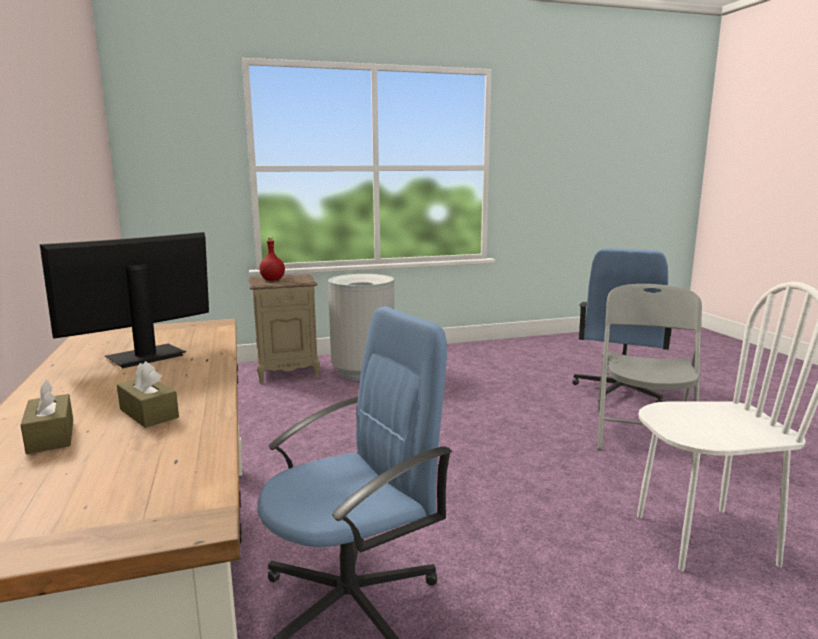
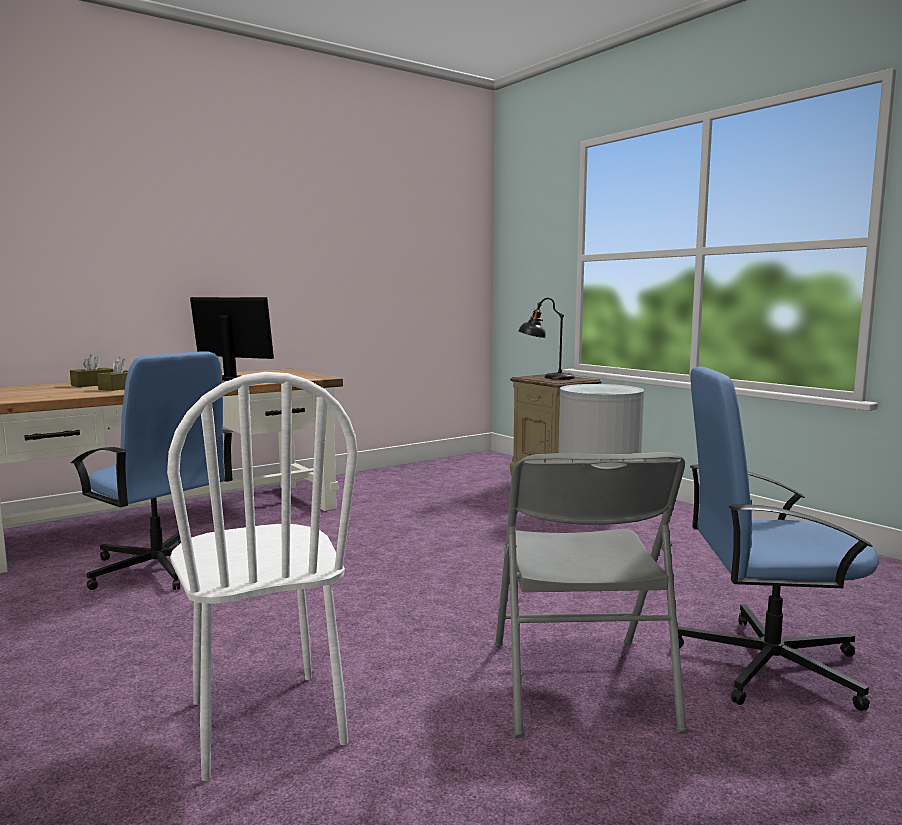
camera: 70 degrees right, 5 degrees down
(273, 280) = (546, 377): red bottle -> grey table lamp
(643, 434) = (579, 684): grey chair -> grey chair turned 90 degrees clockwise

